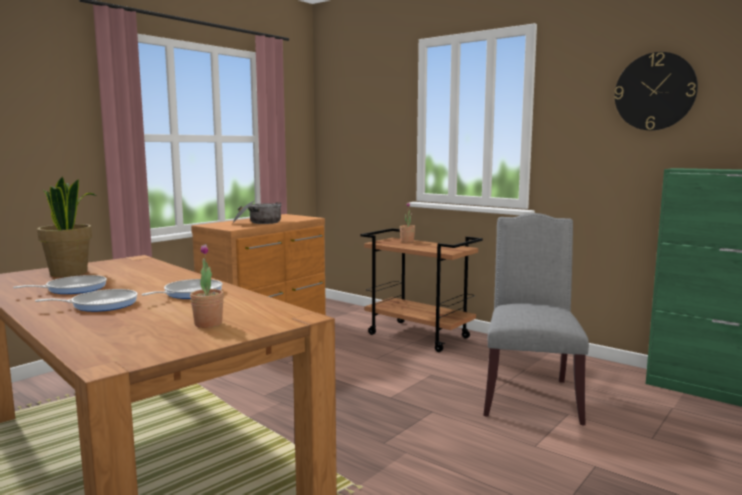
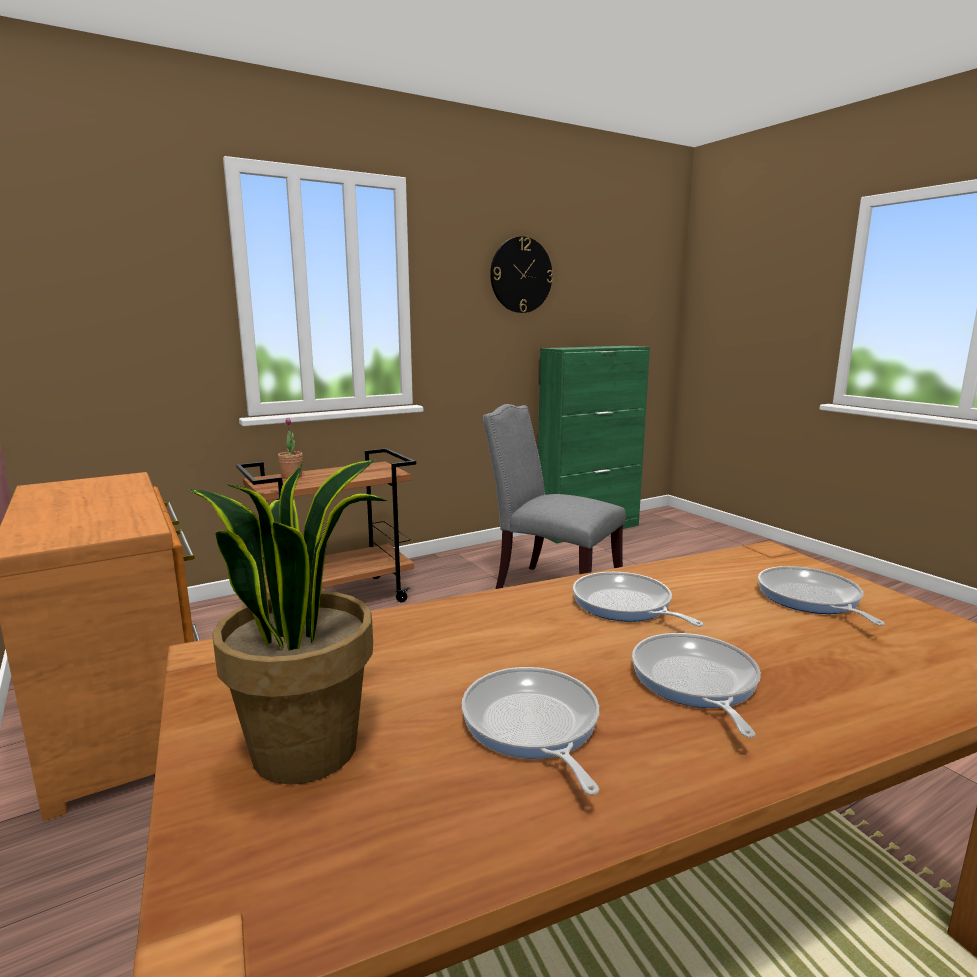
camera: 70 degrees left, 5 degrees up
(208, 324) = (811, 599): potted plant -> frying pan
(258, 222) = (99, 508): cooking pot -> none

